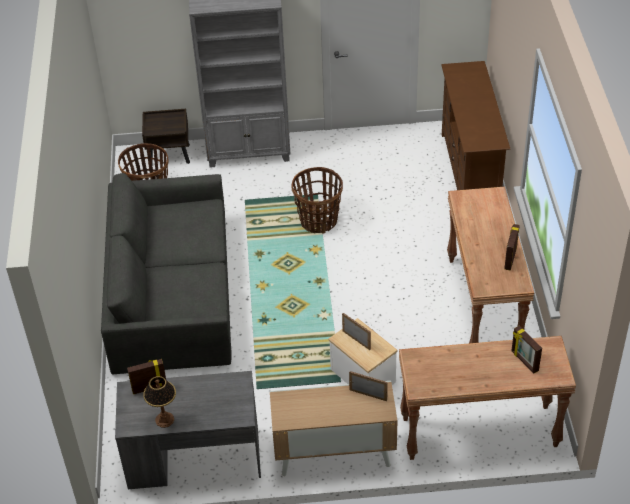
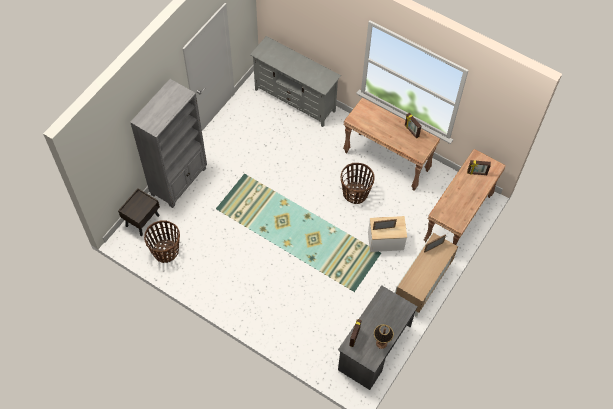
camera: 55 degrees left, 15 degrees up
(171, 294) = (253, 288): grey sofa -> none
(318, 220) = (264, 186): basket -> basket (355, 193)
(470, 174) = (295, 100): brown tv stand -> grey tv stand

